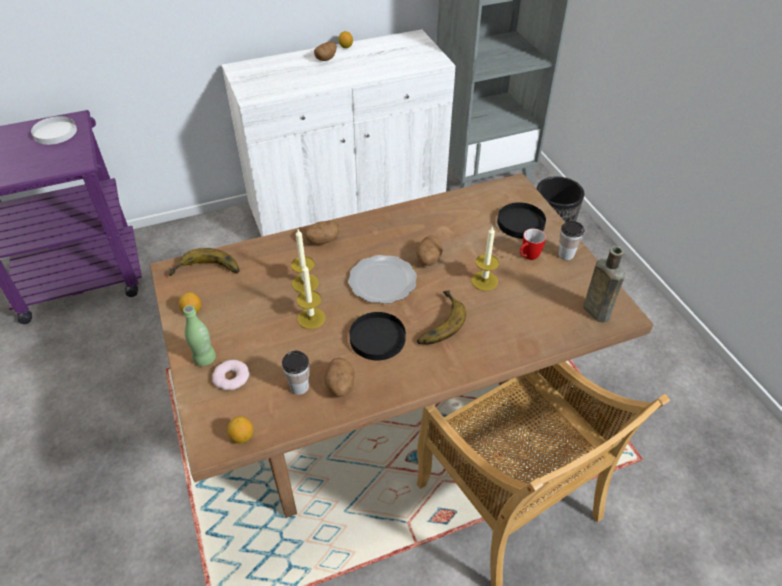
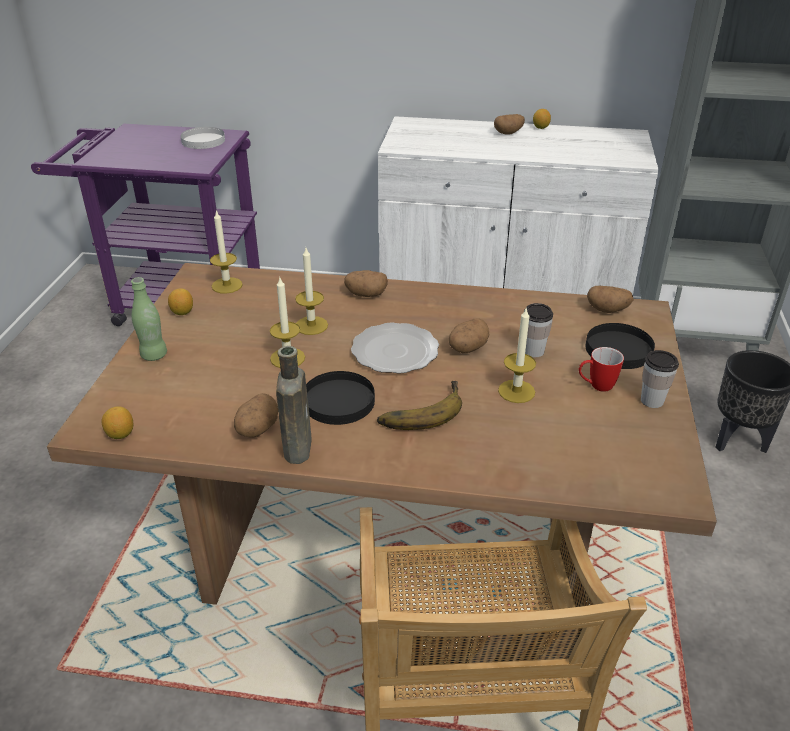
camera: 30 degrees right, 10 degrees down
(206, 272) = (227, 285): banana -> candle
(231, 378) = (161, 380): donut -> none
(299, 387) = (216, 413): cup -> cup (533, 351)
(492, 193) = (607, 310): none -> potato
(594, 310) = (639, 473): brown bottle -> brown bottle (298, 447)

